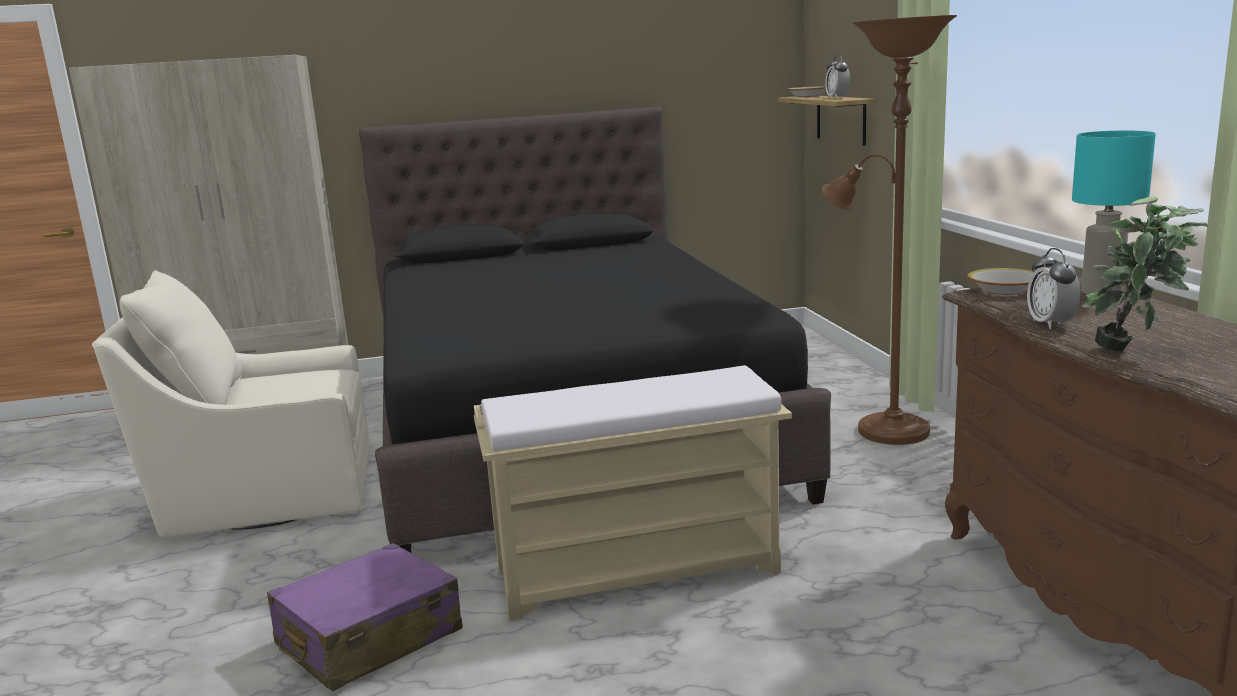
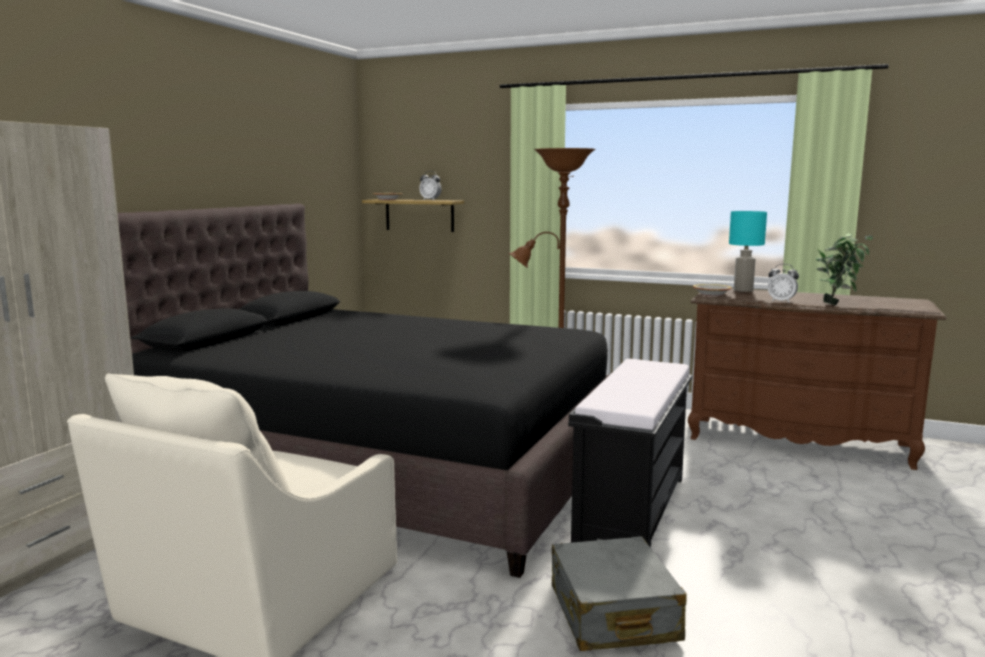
camera: 55 degrees left, 5 degrees down
(368, 639) = (613, 613): purple suitcase -> grey suitcase
(639, 570) = (631, 508): beige bench -> black bench

